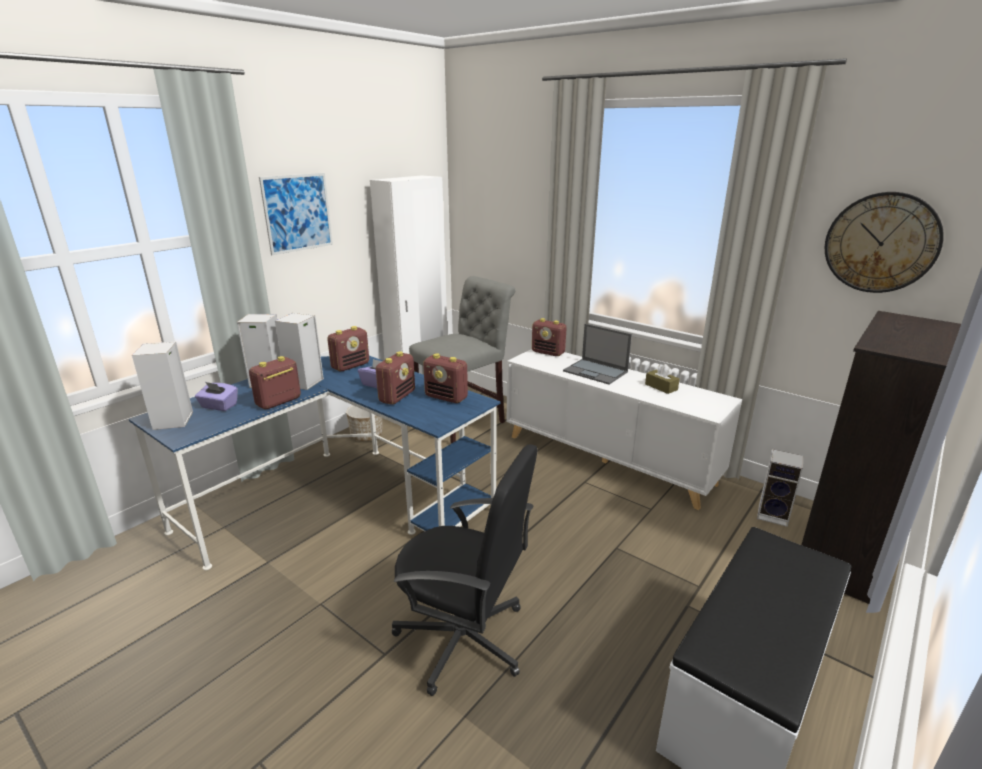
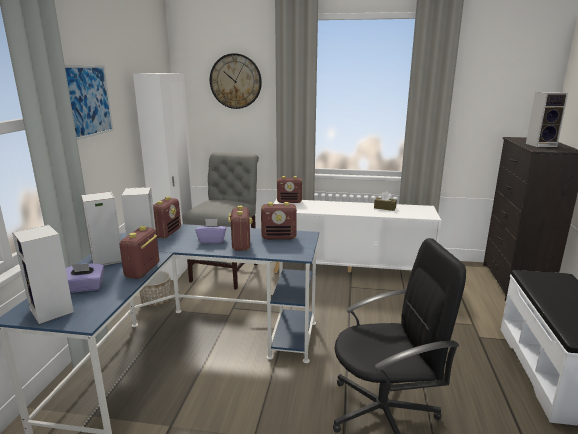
camera: 30 degrees left, 5 degrees down
(596, 372) = (336, 207): laptop -> none
(774, 515) = (466, 275): speaker -> speaker (541, 145)
(881, 243) = (498, 98): wall clock -> wall clock (235, 81)

